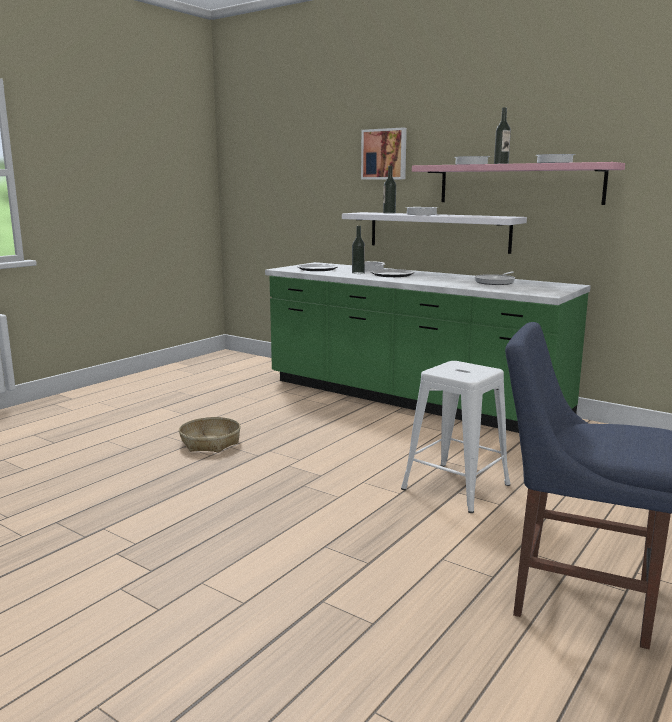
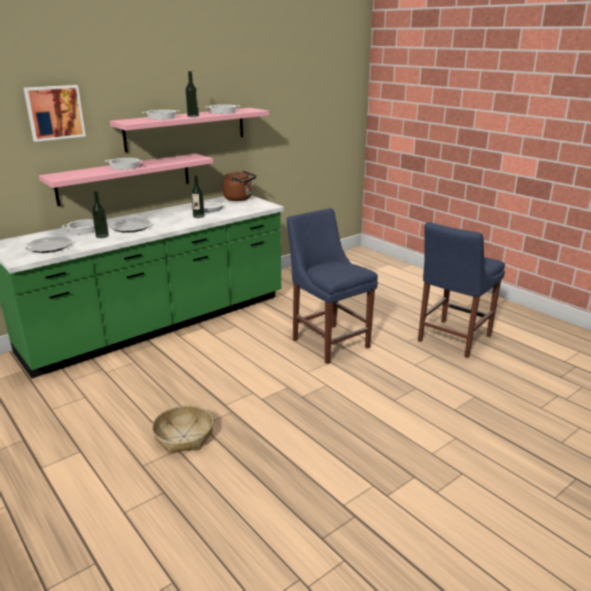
camera: 75 degrees left, 10 degrees up
(389, 213) = (83, 171): bottle -> bottle (198, 216)
(438, 231) = (125, 178): white shelf -> pink shelf
(456, 487) = (328, 341): white stool -> blue chair
(556, 286) = (239, 199): none -> brown kettle

